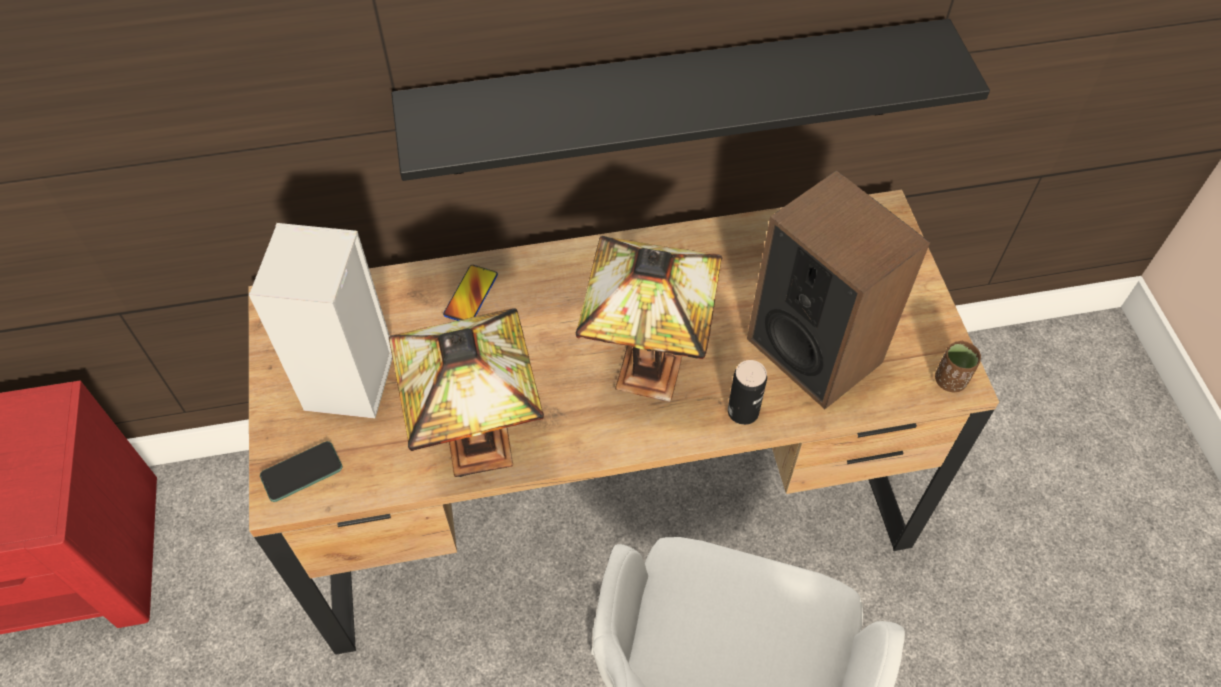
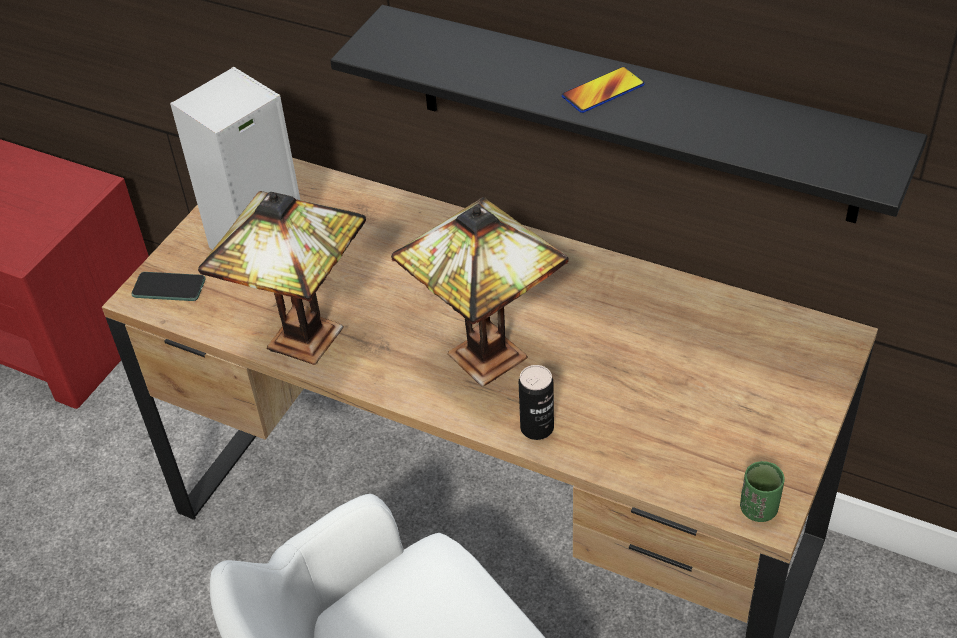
camera: 40 degrees right, 10 degrees down
(471, 295) = (402, 228): phone -> phone (603, 91)
(814, 349) = (651, 415): speaker -> none
(950, 380) = (758, 509): brown cup -> green cup

